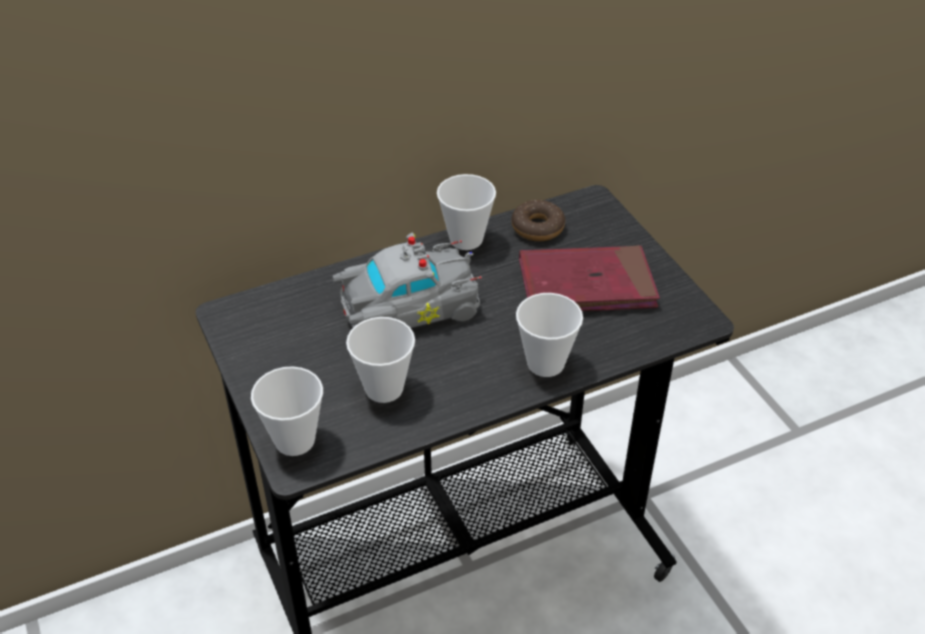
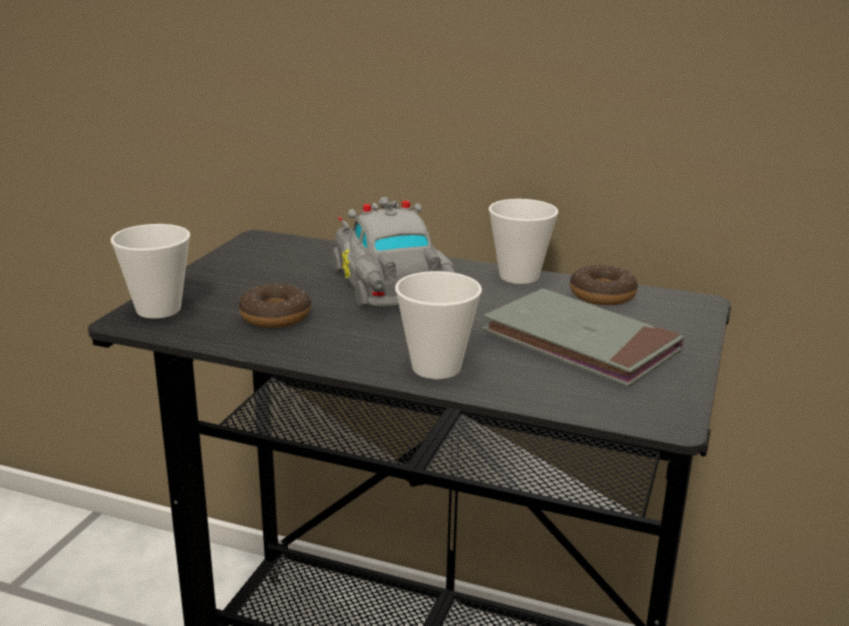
camera: 45 degrees right, 20 degrees down
(384, 388) = (275, 316): cup -> donut
(405, 306) = (389, 287): grey toy car -> grey toy car turned 135 degrees counterclockwise
(586, 285) = (580, 344): red book -> grey book

